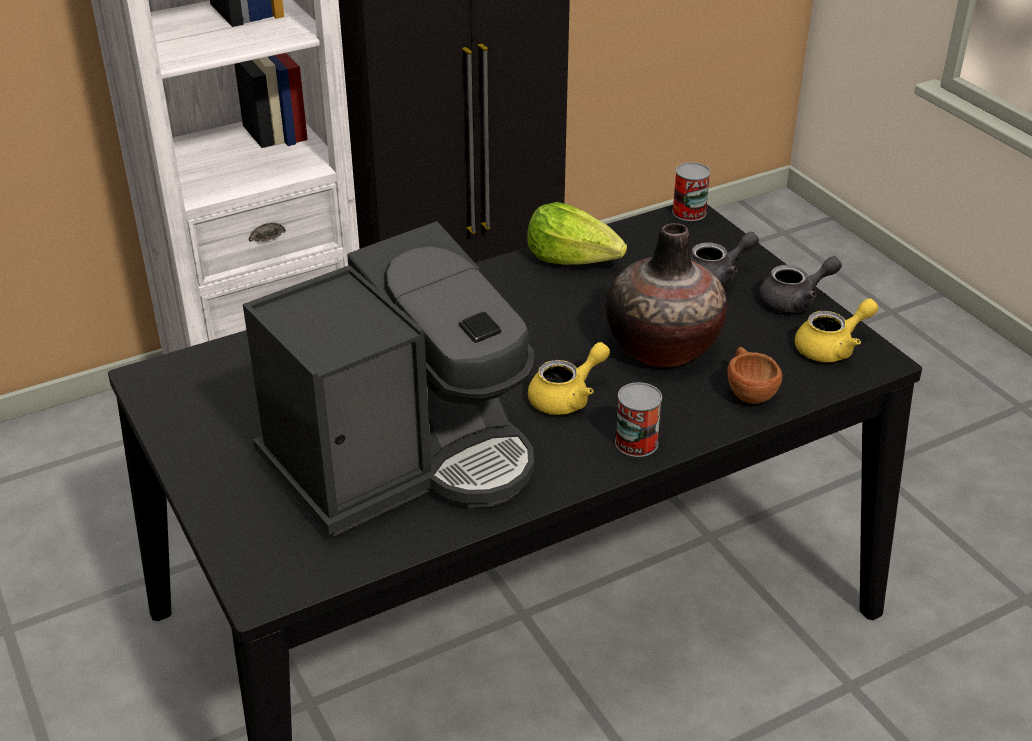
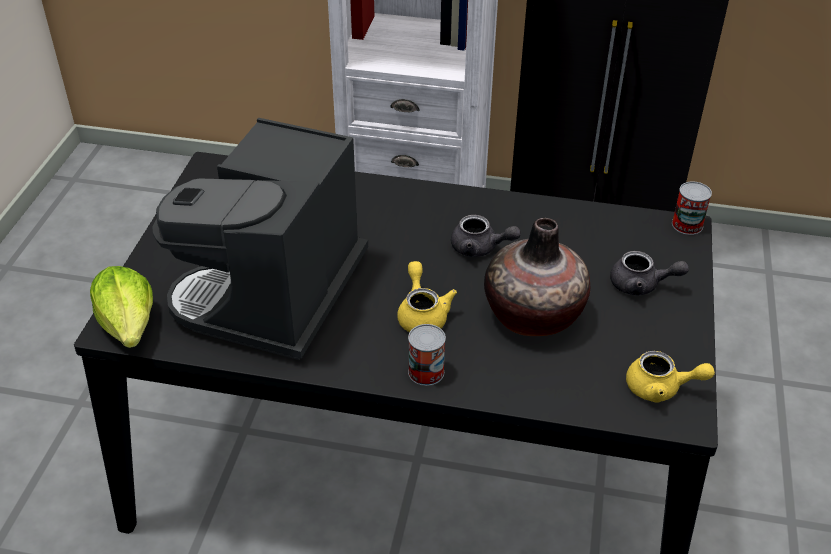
camera: 40 degrees right, 5 degrees up
(402, 460) = (274, 296): coffee machine -> coffee machine turned 105 degrees clockwise
(567, 397) = (422, 314): yellow teapot -> yellow teapot turned 105 degrees counterclockwise
(573, 259) = (552, 218): lettuce -> lettuce (129, 325)
(748, 391) = (551, 383): brown cup -> none
(794, 301) = (680, 336): grey teapot -> grey teapot (480, 248)

